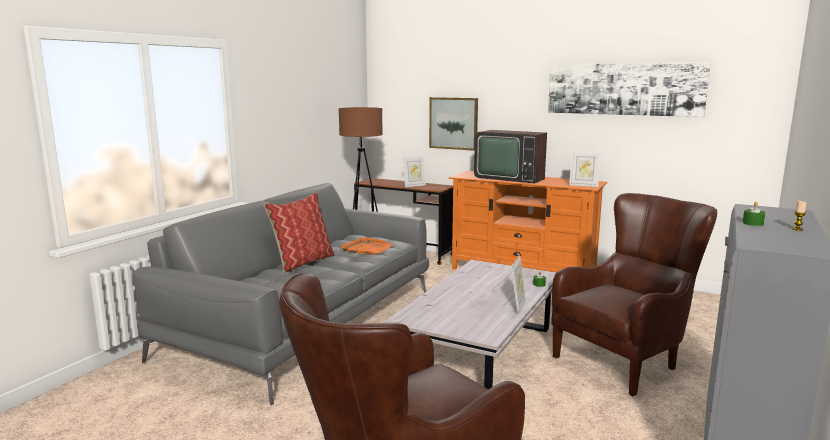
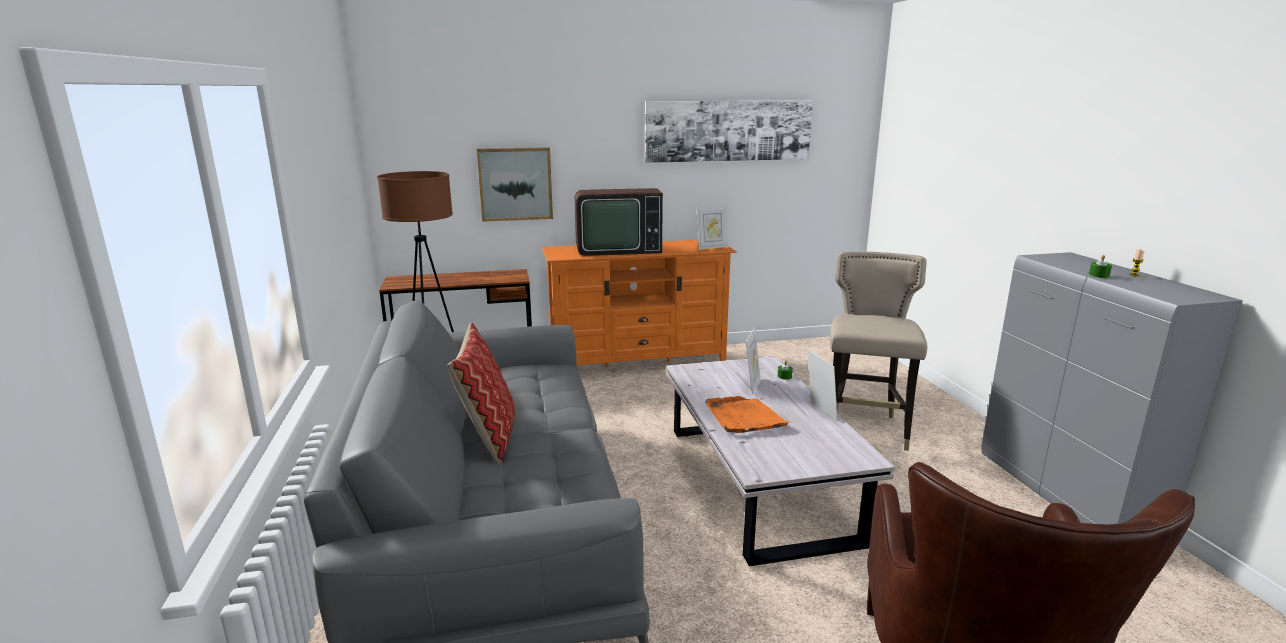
camera: 40 degrees left, 5 degrees up
(367, 249) = (538, 388): orange tray -> orange tray (744, 417)
(414, 185) = (476, 278): picture frame -> picture frame (752, 385)
(626, 359) = (864, 430): brown armchair -> beige stool

